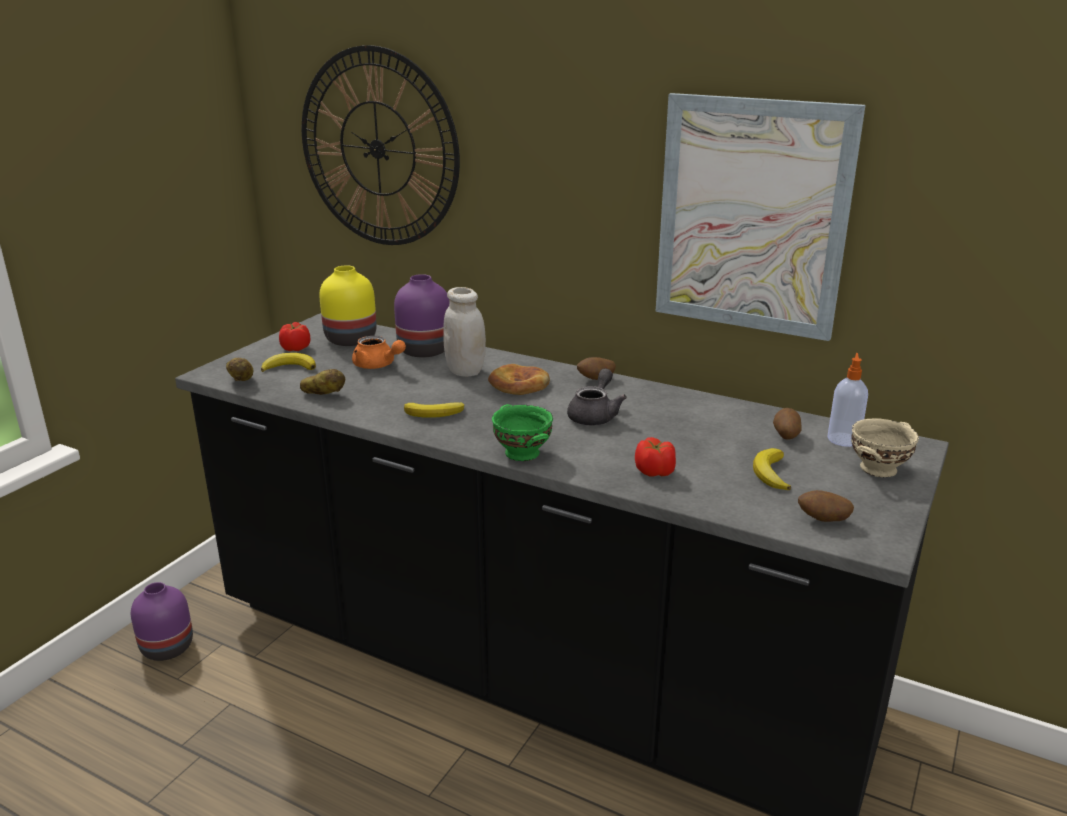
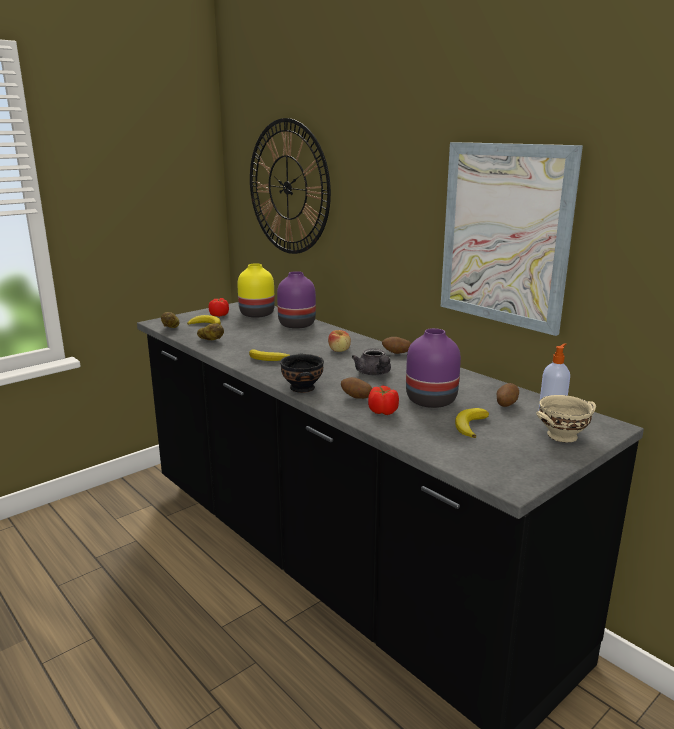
camera: 20 degrees right, 5 degrees down
(166, 647) = (119, 500): purple vase -> purple vase (430, 400)
(377, 365) = (259, 329): orange teapot -> none
(465, 371) = (311, 338): white jar -> none
(519, 384) = (339, 350): bread -> apple
(522, 452) = (303, 387): green bowl -> black bowl
(595, 415) = (374, 373): grey teapot -> grey teapot turned 120 degrees clockwise
(823, 520) = (482, 460): potato -> potato (356, 398)

